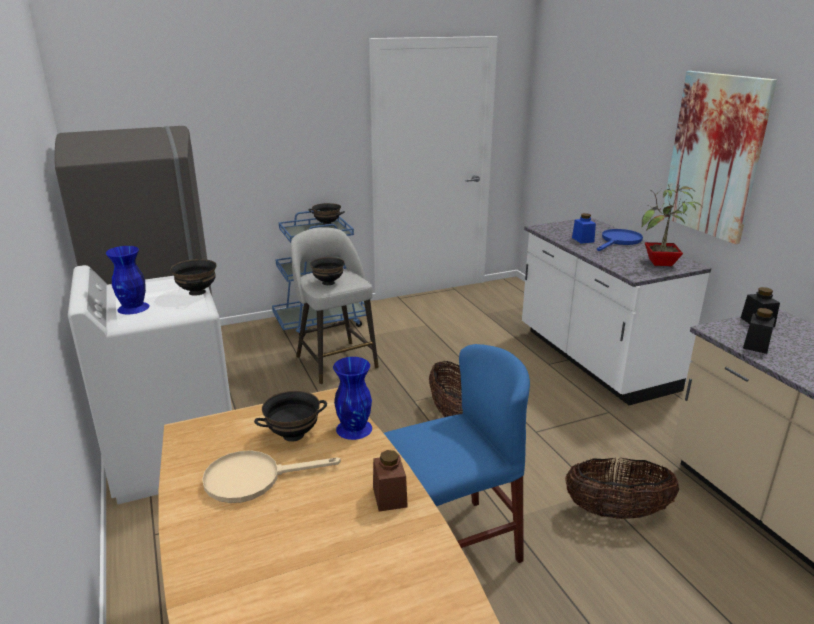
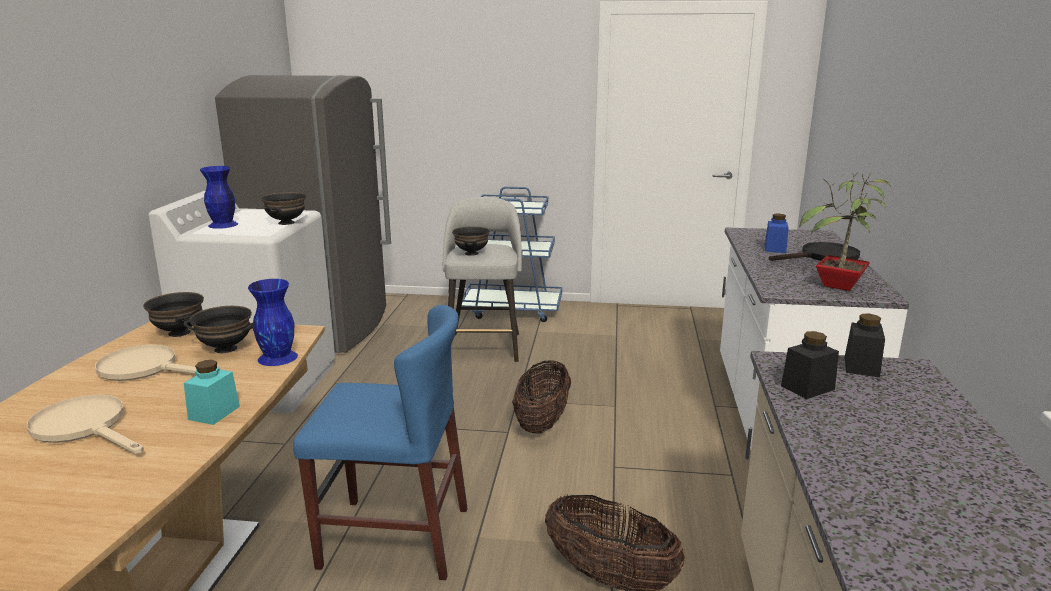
camera: 30 degrees right, 5 degrees down
(301, 554) = (86, 427): none -> beige frying pan
(327, 224) = (531, 203): black bowl -> black bowl (180, 333)
(389, 497) = (214, 413): brown jar -> turquoise jar
(619, 241) = (823, 257): blue frying pan -> black frying pan
(715, 156) = (934, 139): picture -> none

